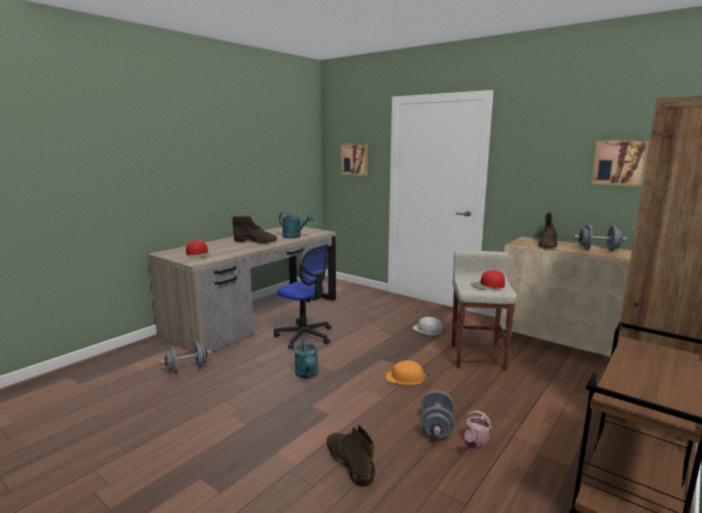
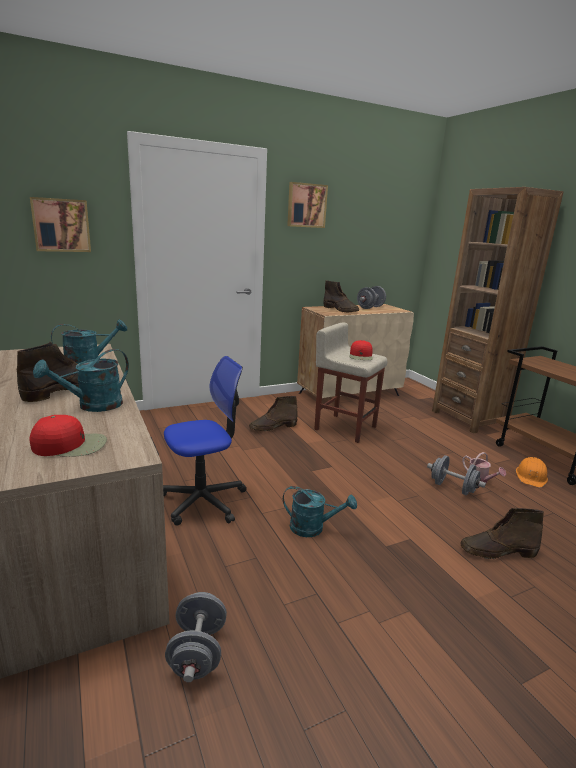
camera: 65 degrees left, 5 degrees up
(241, 248) = (93, 406): none -> turquoise watering can
(406, 378) = (361, 472): orange hard hat -> orange hard hat (531, 476)
(428, 330) = (272, 427): white hard hat -> brown boot
(619, 162) = (368, 232): picture -> picture (306, 205)

